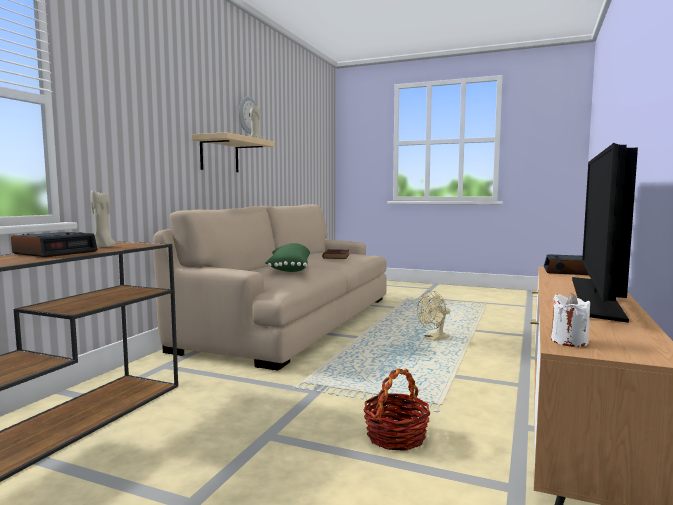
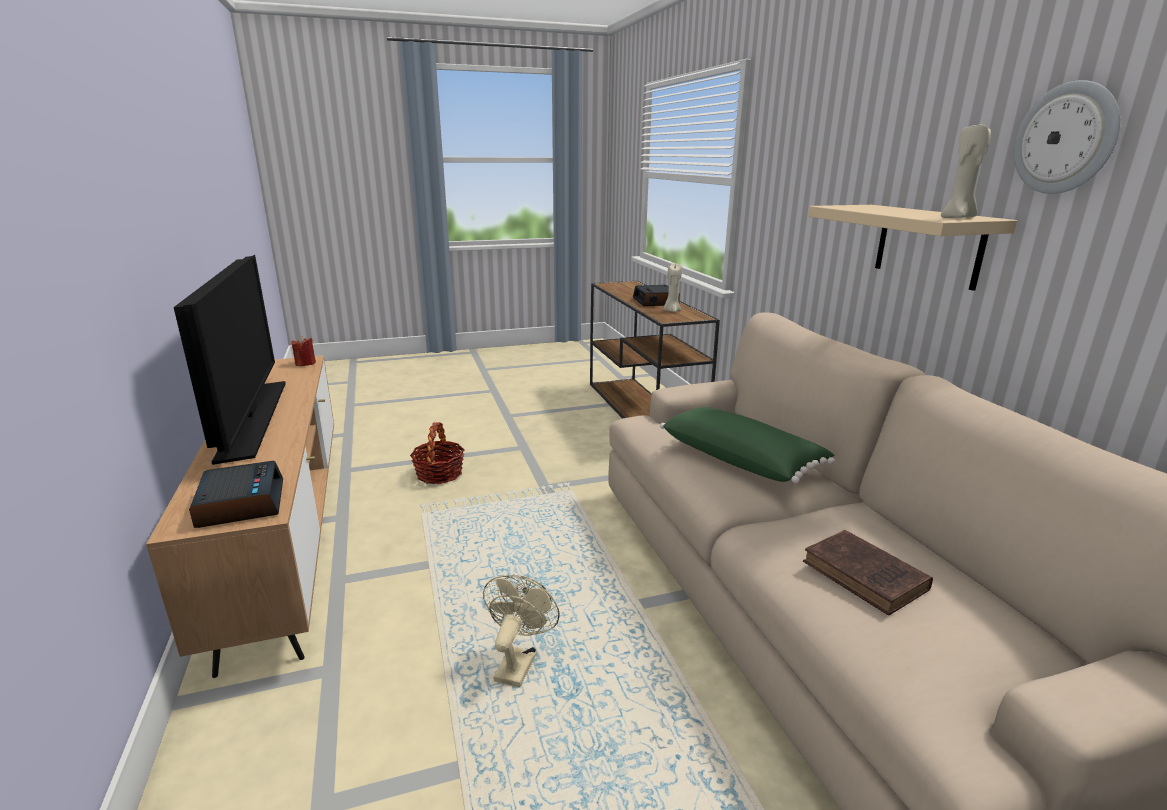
camera: 140 degrees right, 15 degrees up
(569, 341) = (305, 363): white candle -> red candle

